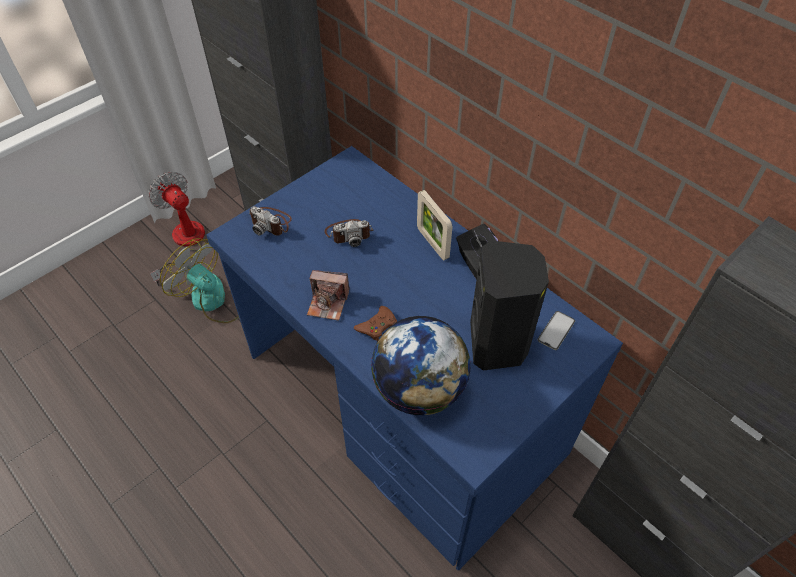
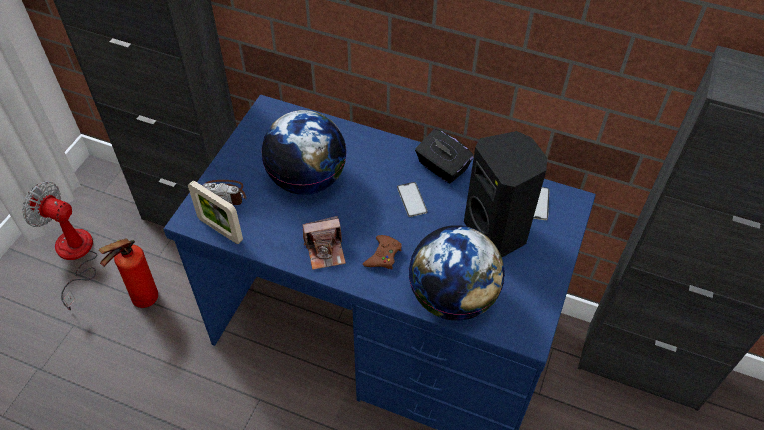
camera: 25 degrees left, 0 degrees up
(216, 299) = (142, 301): fan -> fire extinguisher
(349, 233) = (307, 179): camera -> globe
(432, 243) = (390, 163): picture frame -> picture frame (220, 230)
(433, 284) = (412, 199): none -> phone

